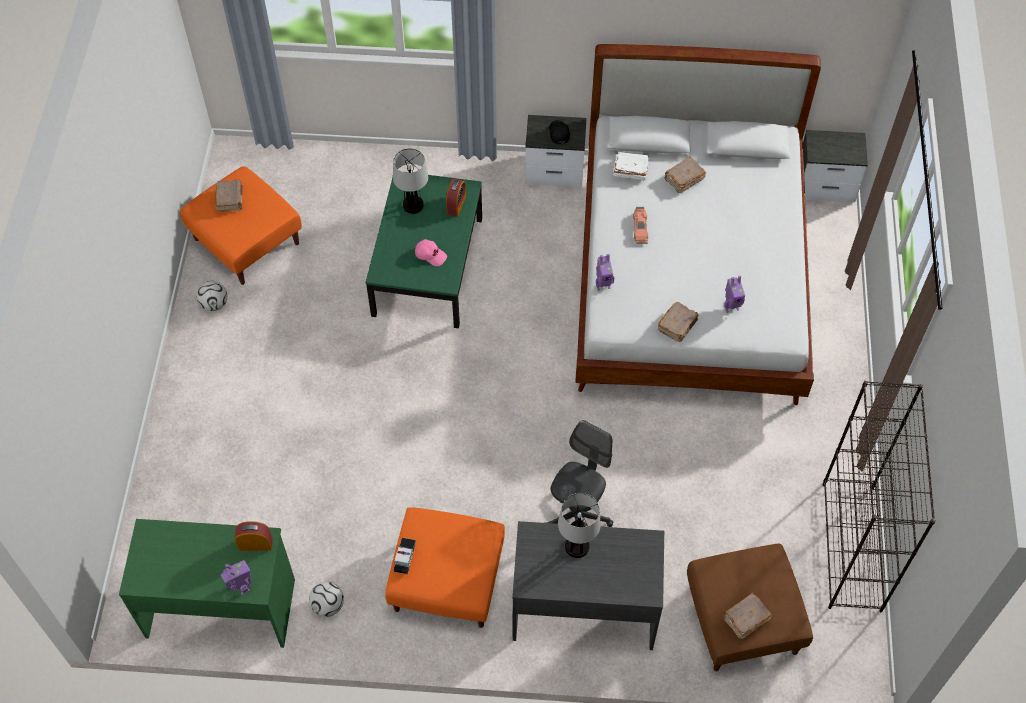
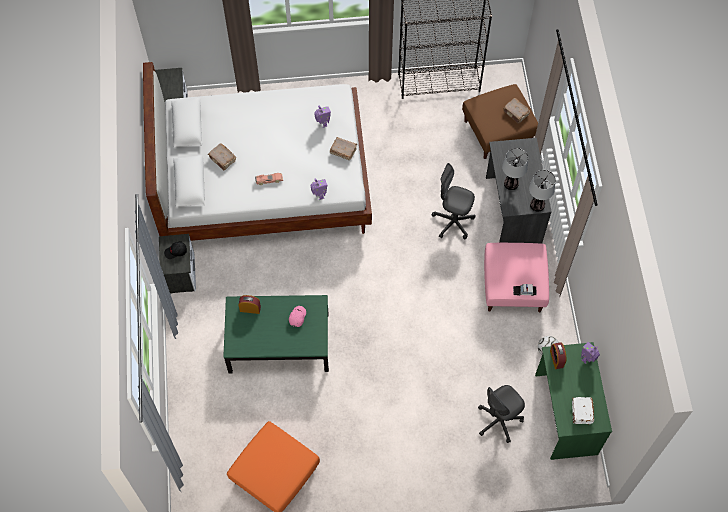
camera: 100 degrees left, 5 degrees up
(214, 304) = (336, 483): football -> none
(230, 199) = (264, 471): brown book -> none
(238, 513) = (498, 421): none -> grey office chair
(413, 205) = (254, 337): table lamp -> table lamp (537, 204)
(446, 581) = (513, 286): orange ottoman -> pink ottoman
(630, 170) = (219, 192): white book -> white book (581, 412)

